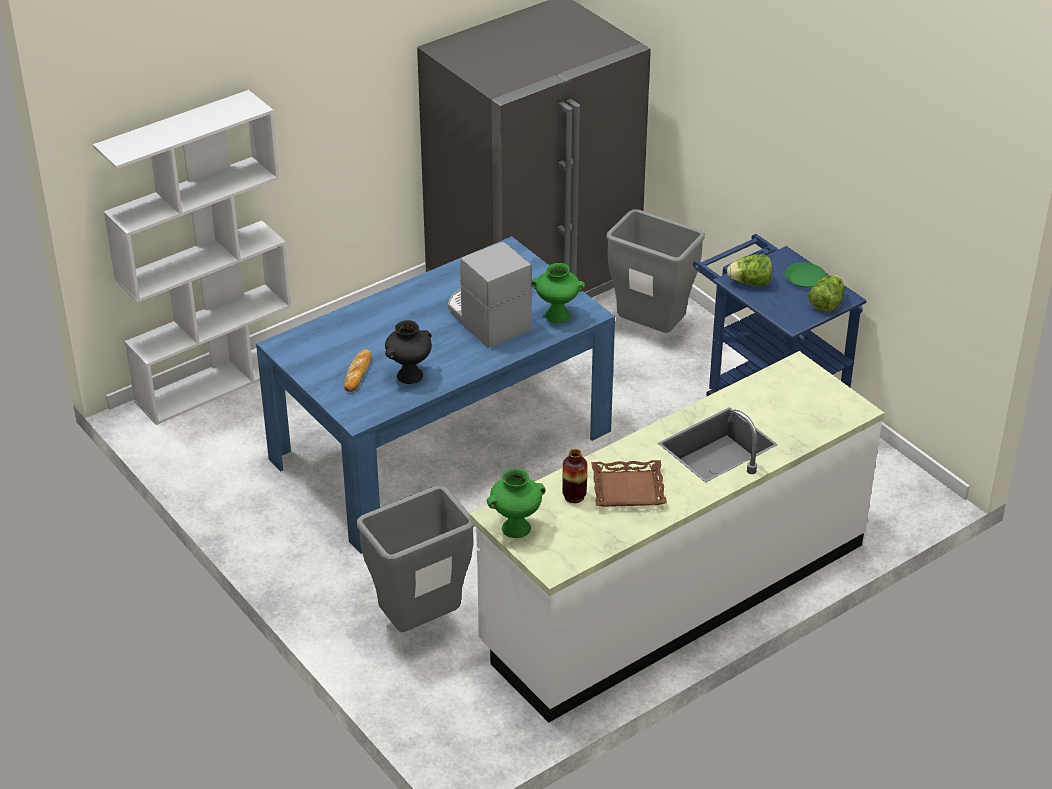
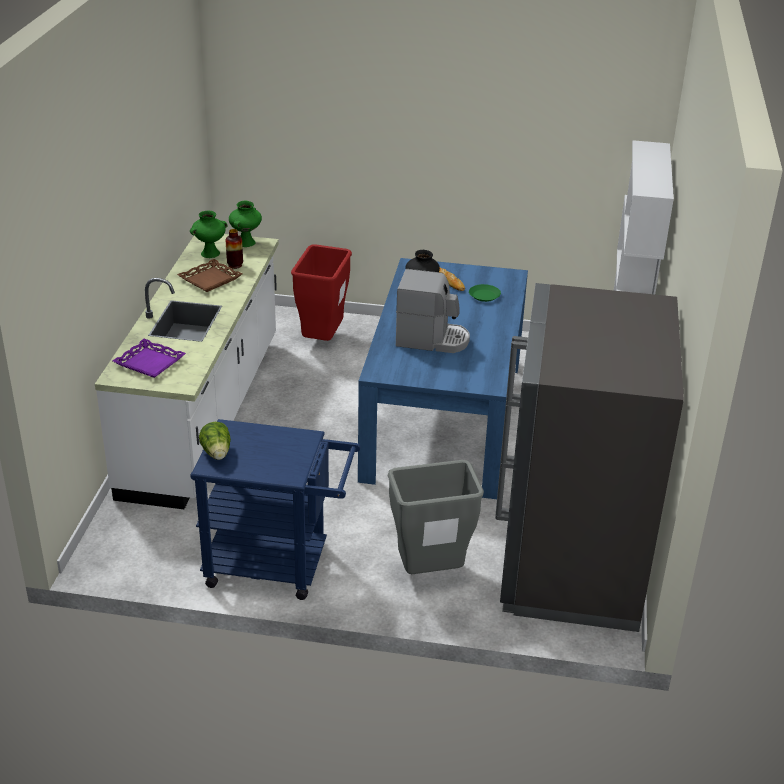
camera: 135 degrees right, 5 degrees down
(419, 623) = (322, 340): grey trash can -> red trash can
(556, 316) = (394, 362): green vase -> green vase (210, 253)
(750, 283) = (292, 440): lettuce -> none
(805, 278) = (255, 465): green plate -> green plate (484, 296)
(807, 408) = (150, 362): none -> purple tray

